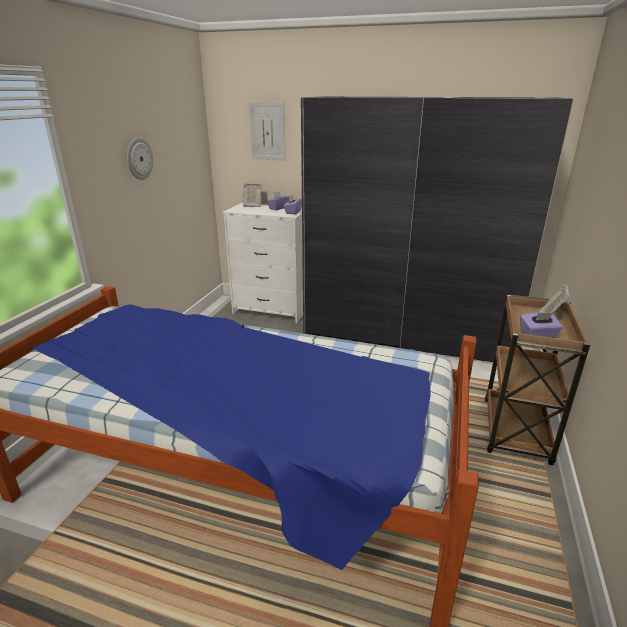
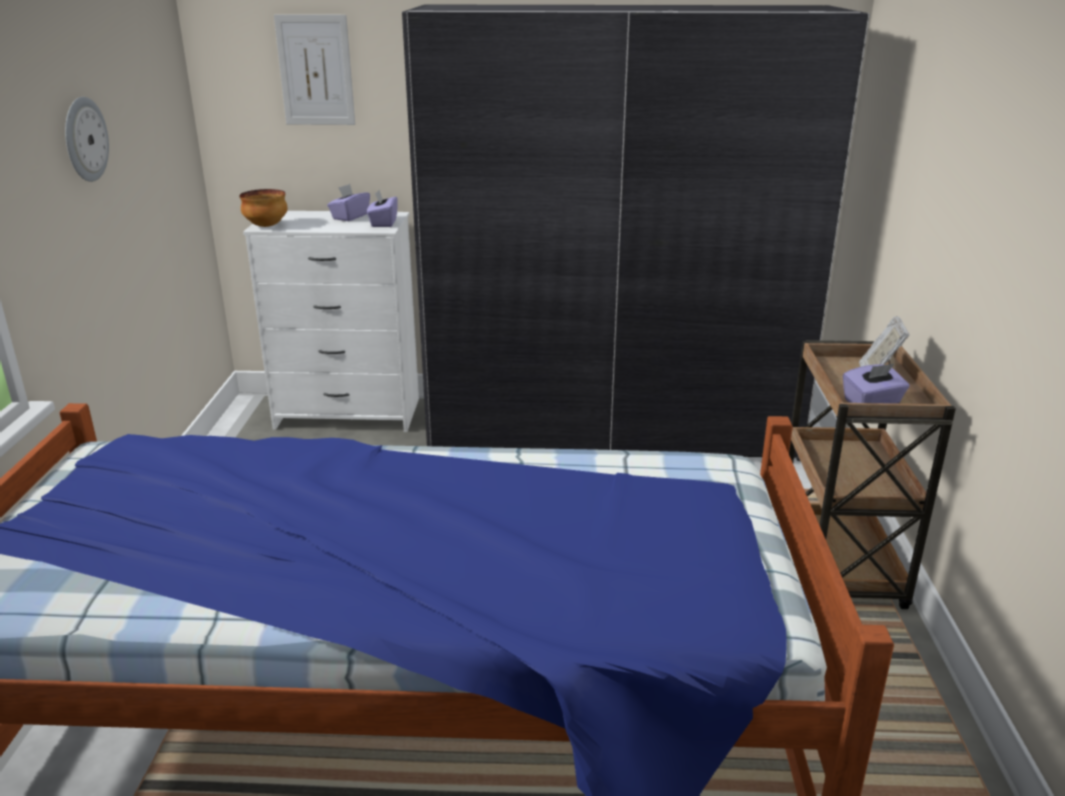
camera: 15 degrees left, 0 degrees up
(235, 210) = (267, 226): none -> bowl
(252, 205) = (295, 215): picture frame -> none

